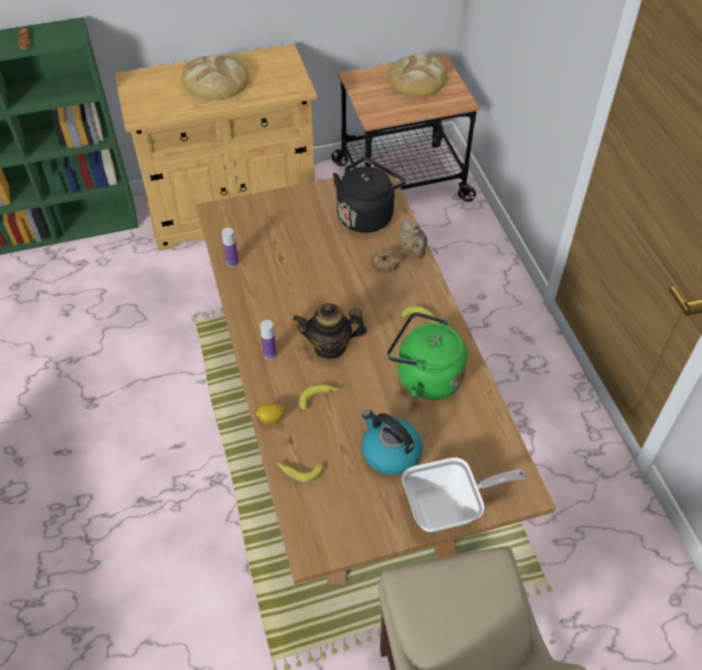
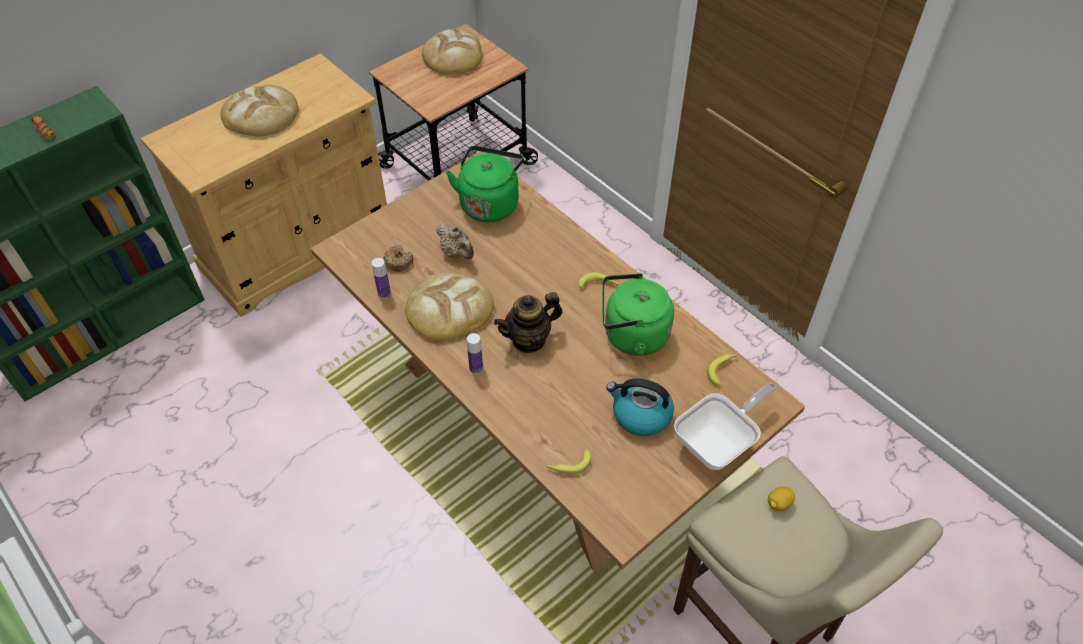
camera: 25 degrees left, 0 degrees up
(271, 418) = (513, 428): lemon -> lemon (778, 504)
(277, 295) = (449, 309): none -> bread
(319, 397) = (547, 391): banana -> banana (723, 369)
(367, 215) = (489, 203): black kettle -> green kettle
(384, 264) = (533, 244): donut -> donut (398, 262)
(413, 250) = (553, 222): beige teapot -> beige teapot (457, 253)

